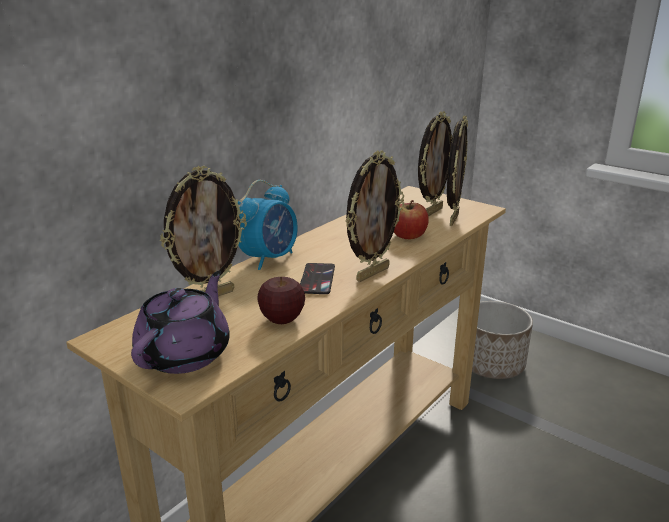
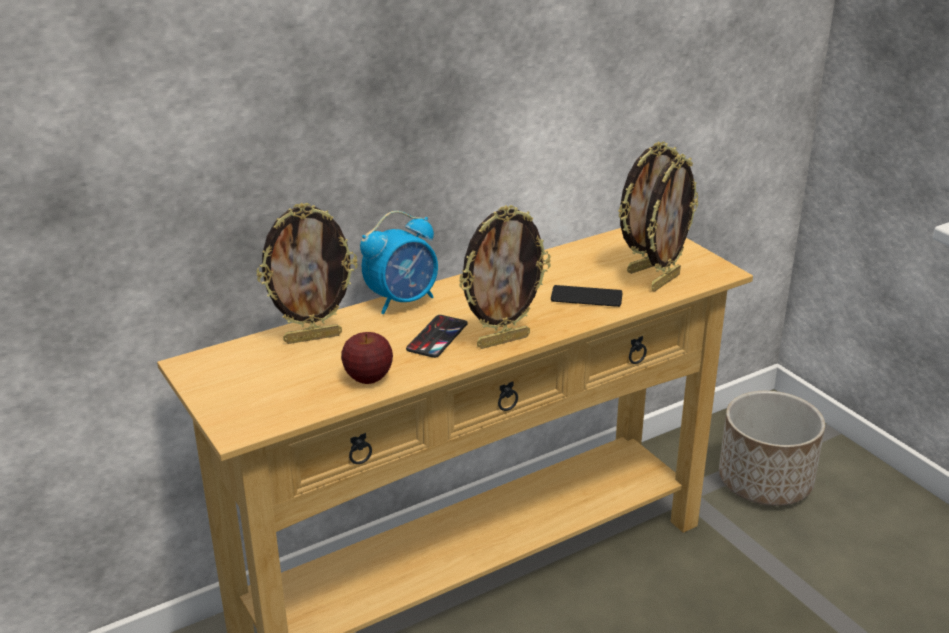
camera: 20 degrees right, 5 degrees up
(186, 353) = (255, 396): purple teapot -> none
(408, 236) = (586, 297): apple -> phone

